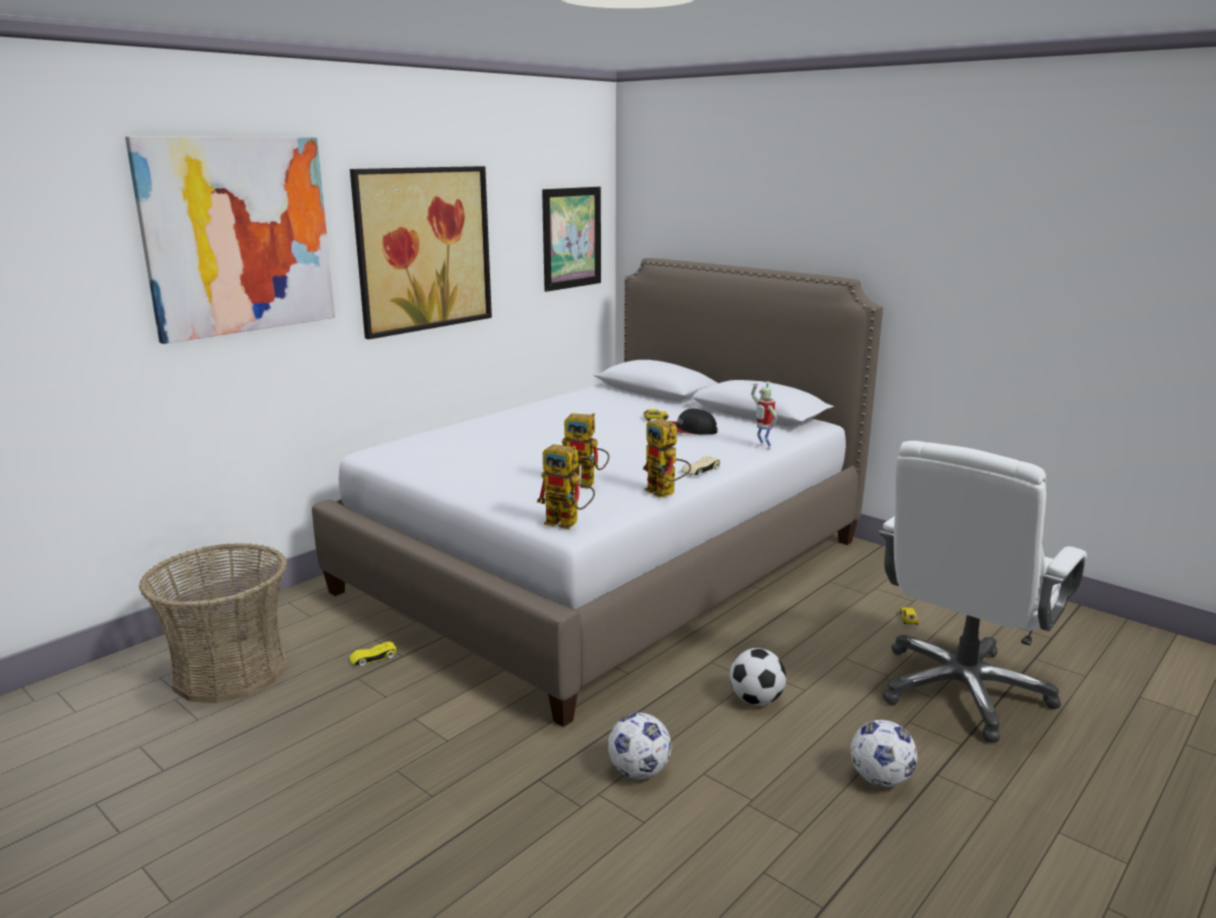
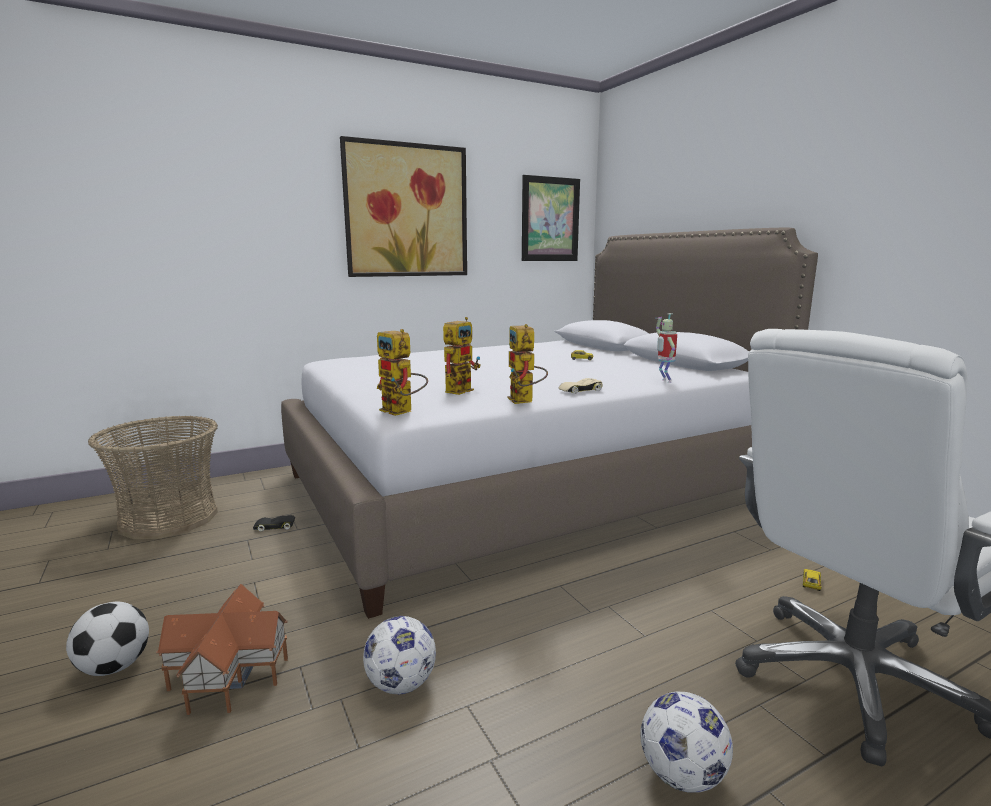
camera: 20 degrees right, 5 degrees down
(238, 236) = (238, 179): picture -> none
(373, 658) = (274, 526): yellow toy car -> black toy car
(480, 801) = (227, 675): none -> toy house
(587, 483) = (461, 389): toy robot -> toy robot turned 90 degrees counterclockwise
(689, 430) = (603, 367): cap -> none
(756, 700) = (582, 635): football -> football (114, 667)

